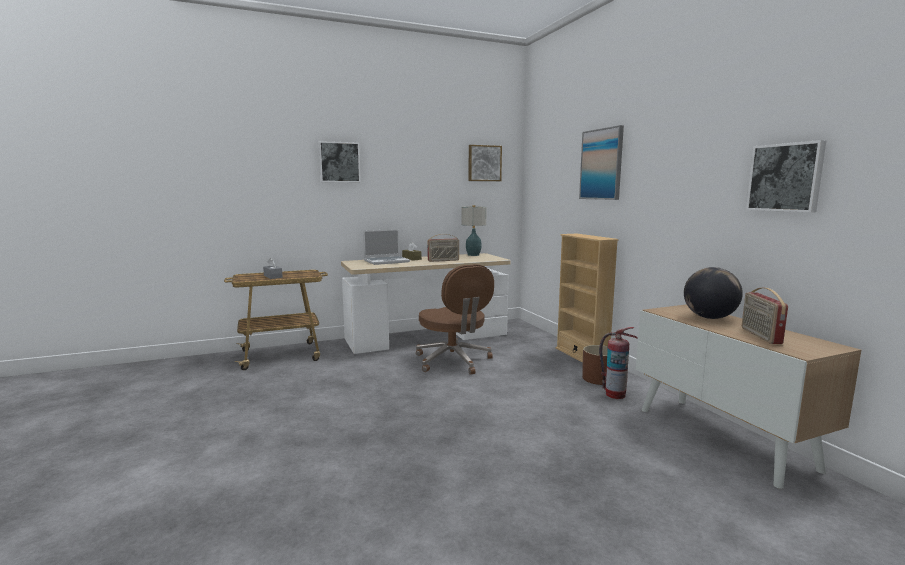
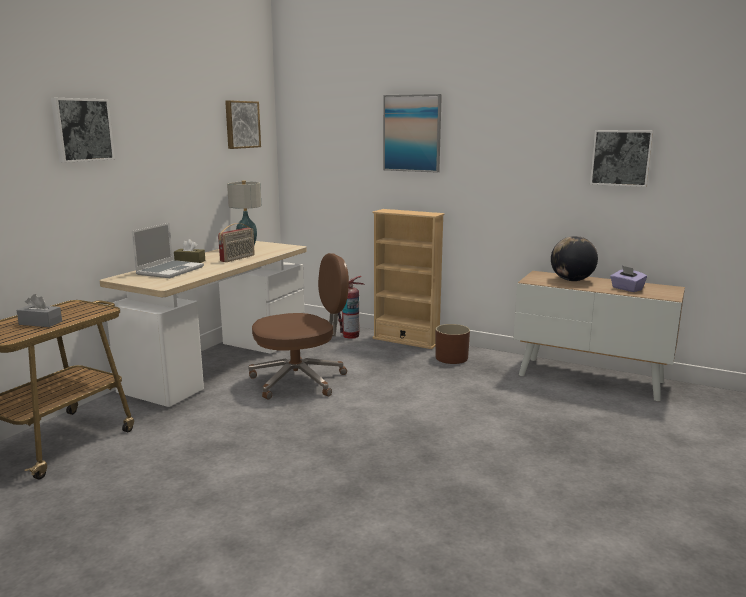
camera: 40 degrees left, 5 degrees up
(453, 361) = (300, 380): brown office chair -> brown office chair turned 45 degrees counterclockwise
(615, 394) = (483, 368): fire extinguisher -> fire extinguisher (350, 335)
(760, 335) = (626, 289): radio -> purple tissue box

